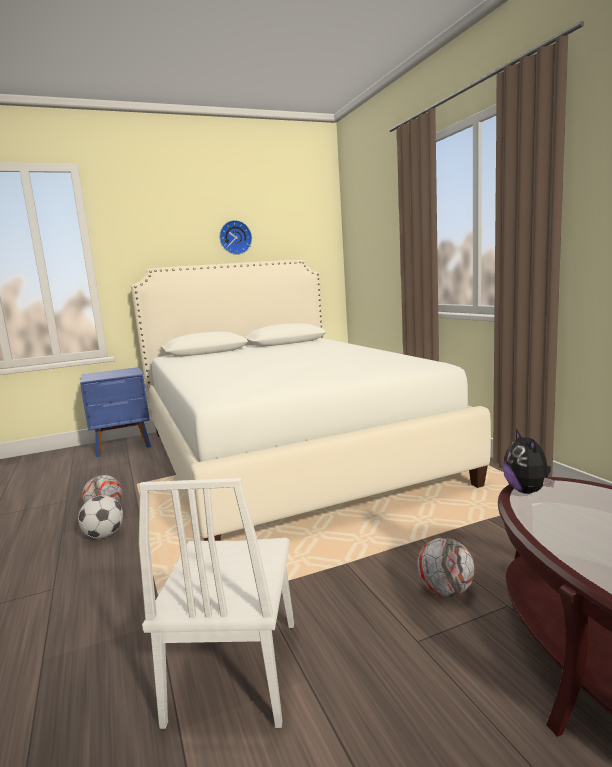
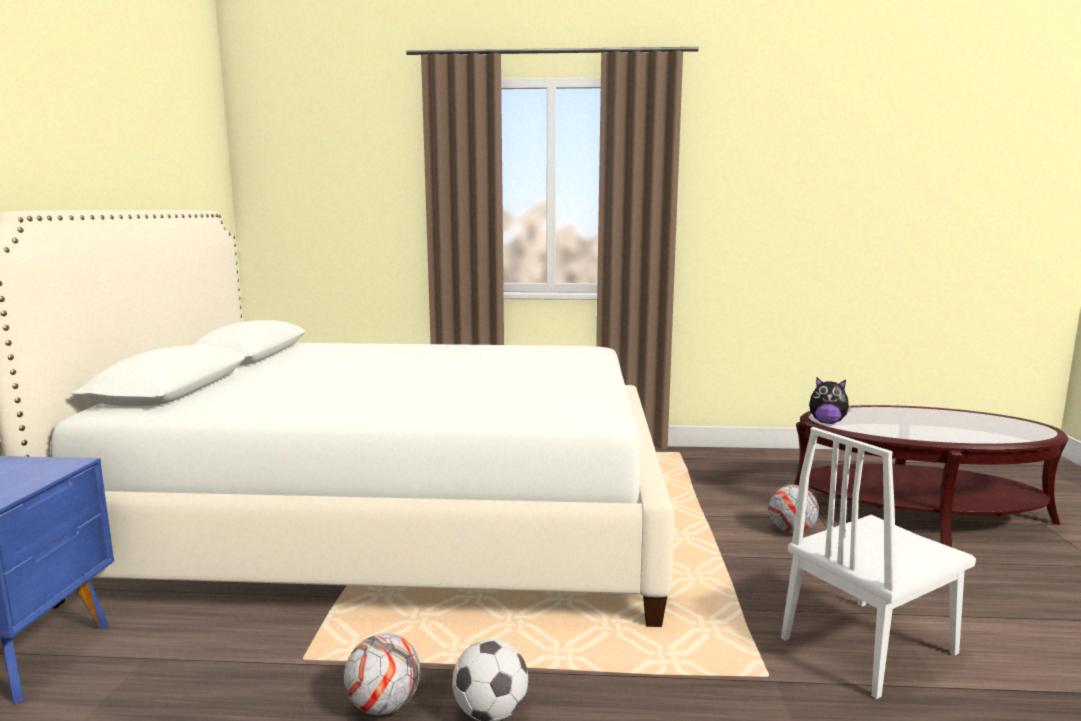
camera: 65 degrees left, 0 degrees up
(234, 669) = (868, 645): white chair -> white chair turned 120 degrees clockwise
(235, 237) = (116, 158): wall clock -> none

